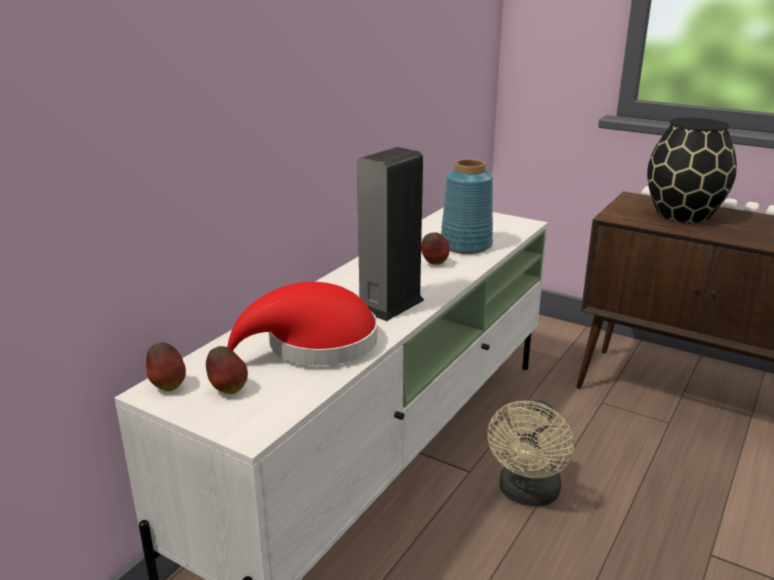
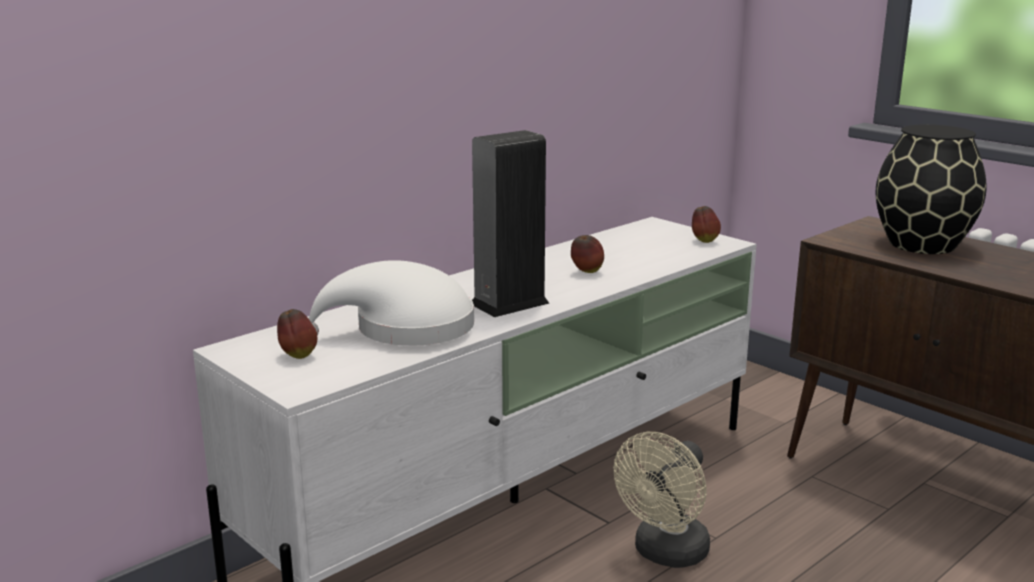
camera: 15 degrees right, 5 degrees down
(168, 386) = (244, 347): apple -> apple (704, 241)
(313, 345) = (405, 329): red hat -> white hat
(467, 245) = (638, 258): blue vase -> none

